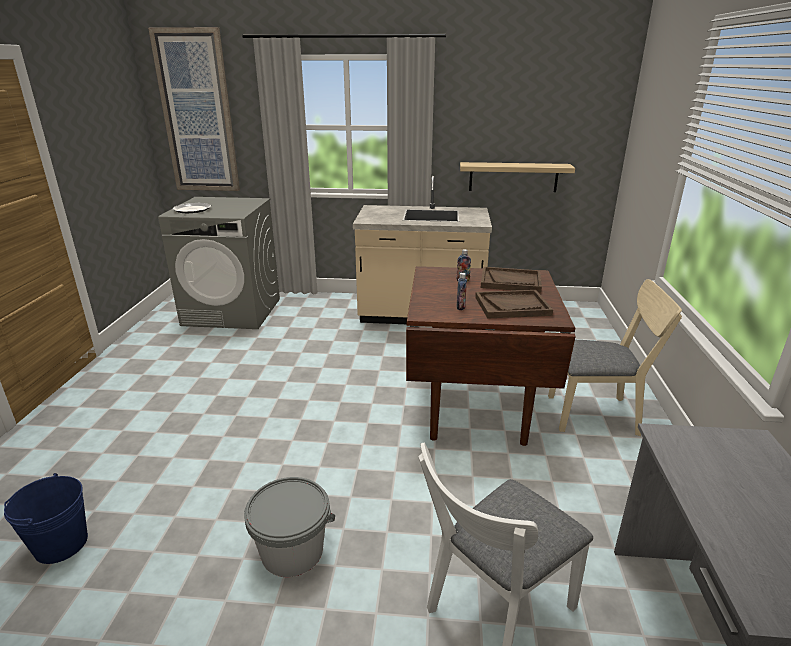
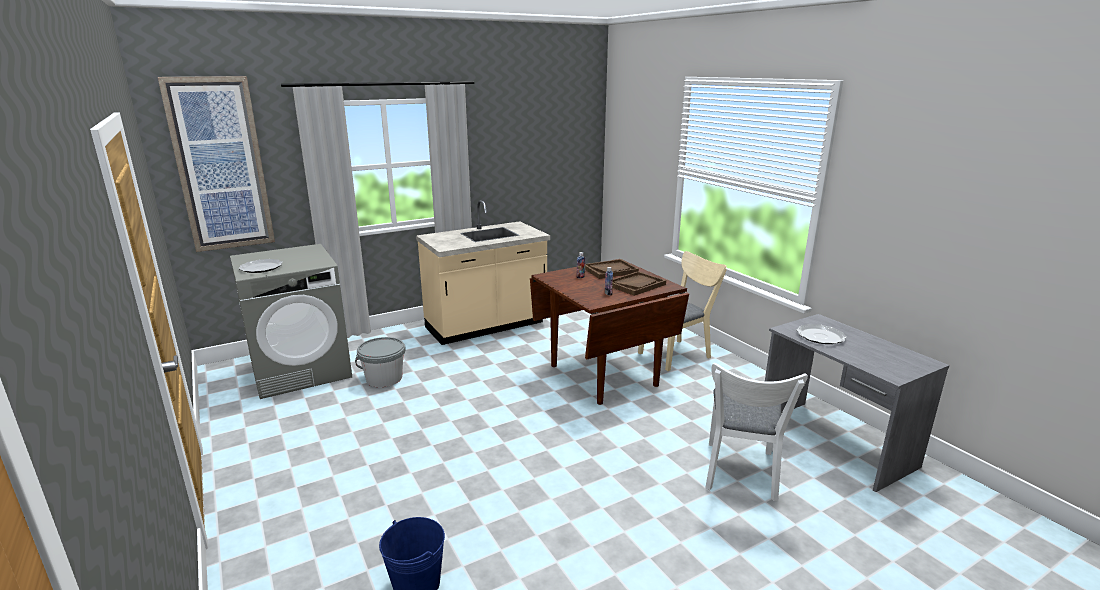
camera: 35 degrees left, 5 degrees down
(292, 551) = (596, 501): grey bucket -> grey bucket (384, 378)
(513, 177) = (531, 193): shelf -> none
(712, 469) = (820, 336): none -> plate

